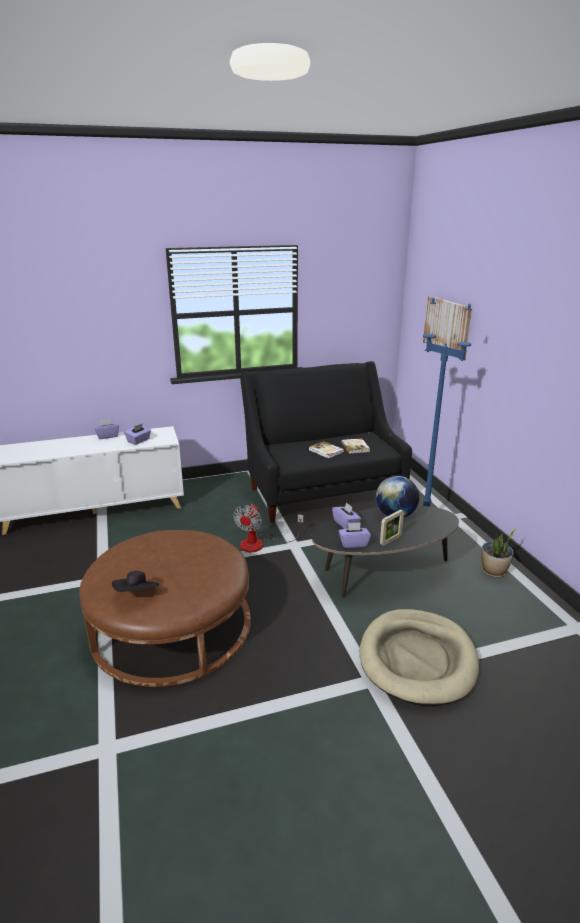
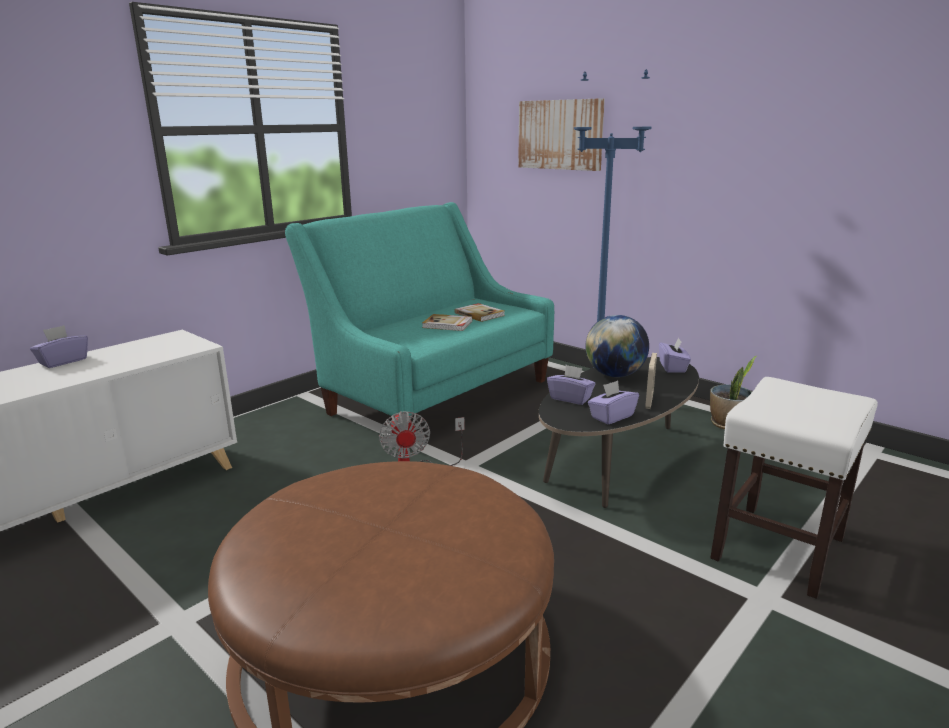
camera: 30 degrees left, 5 degrees down
(137, 594) = (387, 589): black hat -> none
(139, 440) = (139, 356): purple tissue box -> purple tissue box (673, 367)
(322, 490) = (432, 393): black sofa -> turquoise sofa
(417, 659) = (778, 547): beige dog bed -> white stool

